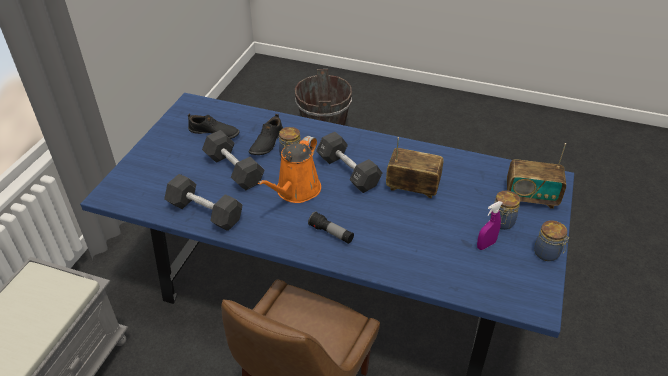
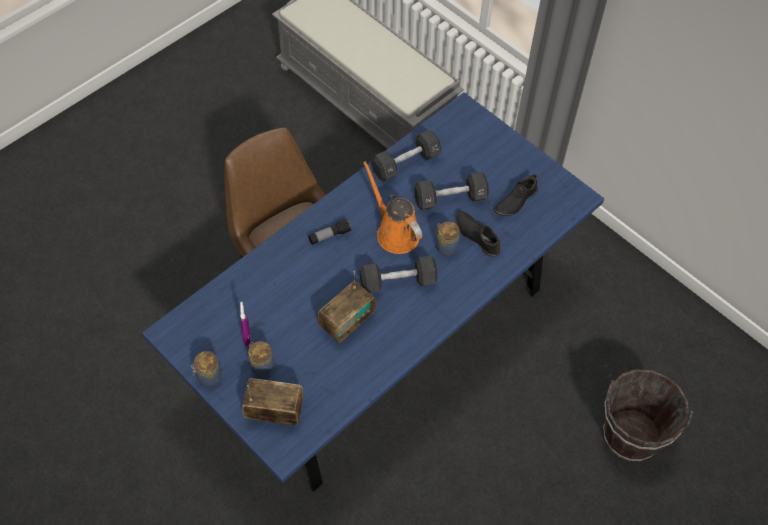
camera: 115 degrees right, 15 degrees up
(530, 197) = (274, 411): radio -> radio turned 60 degrees clockwise

